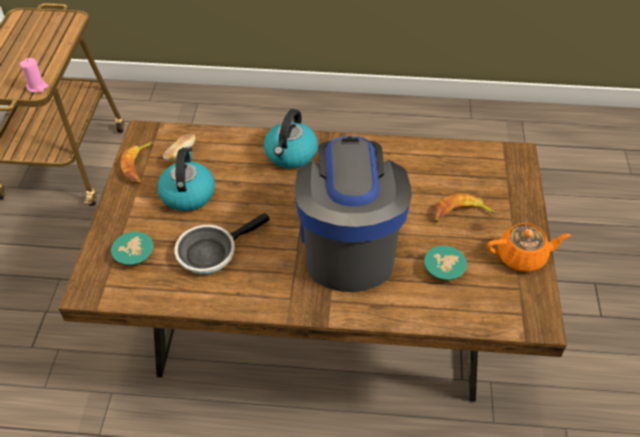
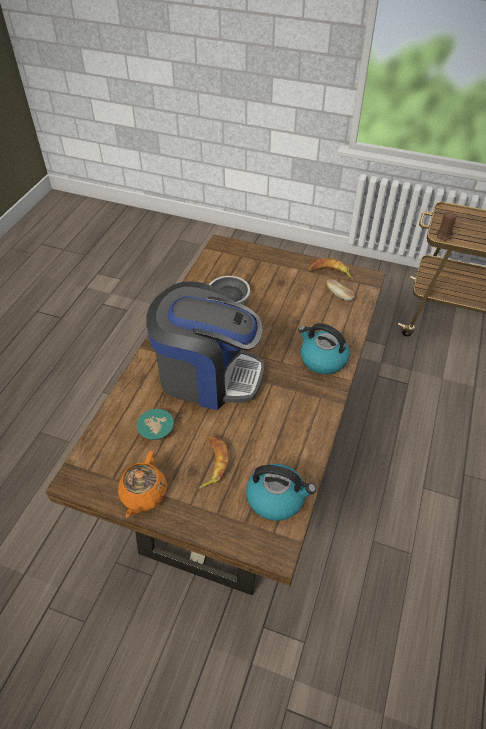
camera: 105 degrees right, 0 degrees up
(37, 87) = (444, 235): pink candle -> brown candle
(135, 254) = (243, 265): turquoise bowl -> none
(187, 194) = (293, 294): kettle -> kettle (276, 498)

